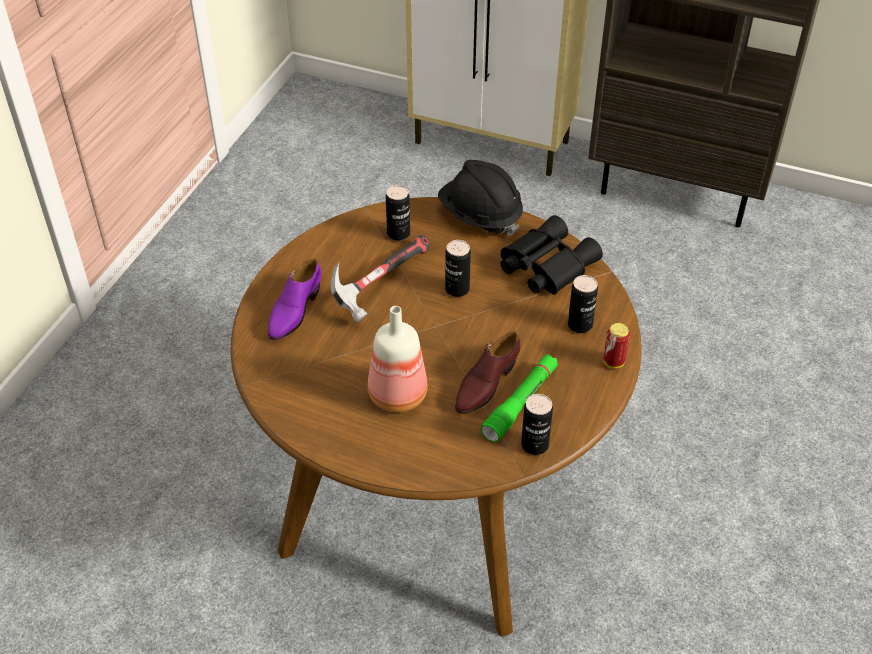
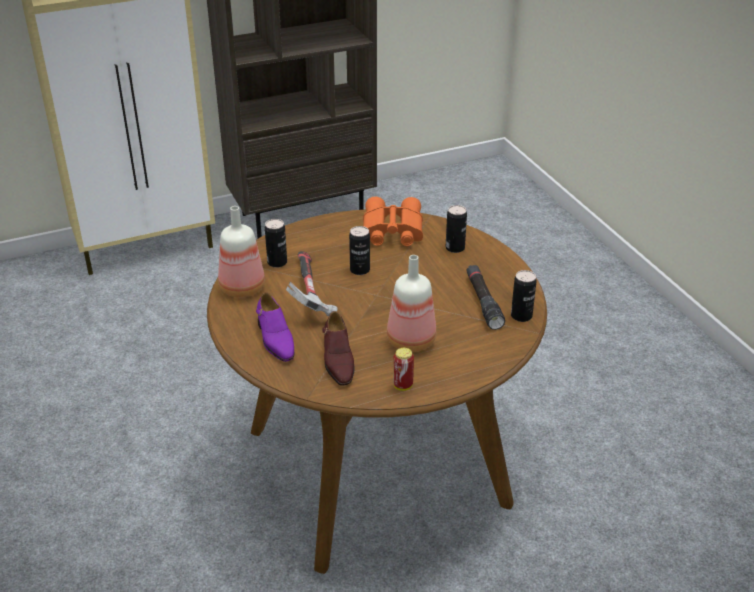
camera: 45 degrees left, 10 degrees down
(335, 240) = (241, 288): none -> bottle
(480, 216) = (314, 227): black hard hat -> none
(485, 383) = (450, 305): brown shoe -> brown shoe (337, 360)
(520, 403) = (483, 302): green flashlight -> black flashlight
(544, 265) = (391, 231): black binoculars -> orange binoculars
(613, 362) = (499, 254): can -> can (403, 386)

